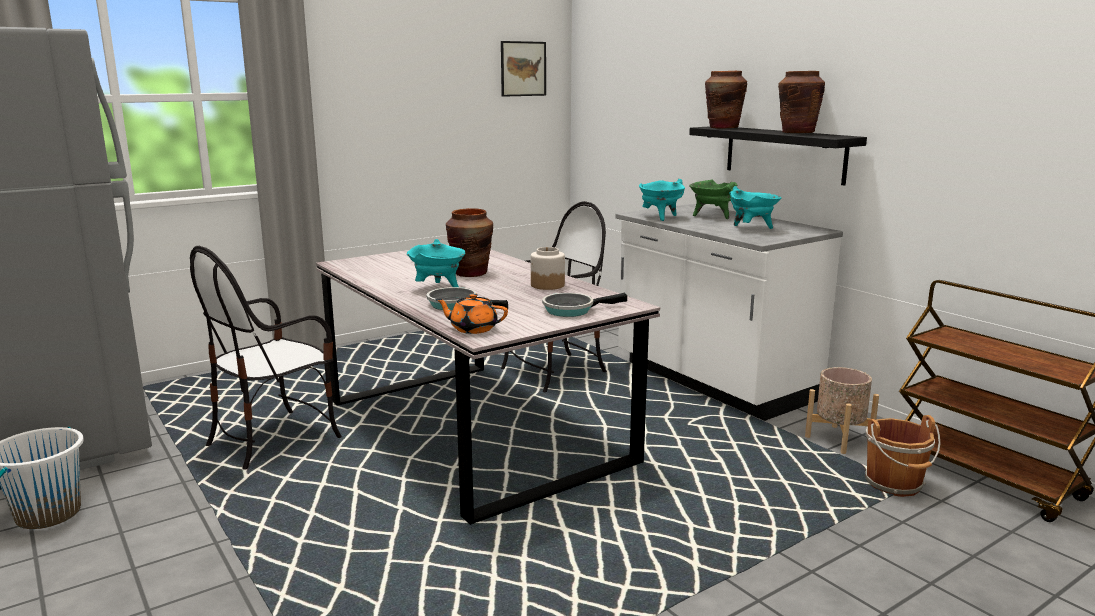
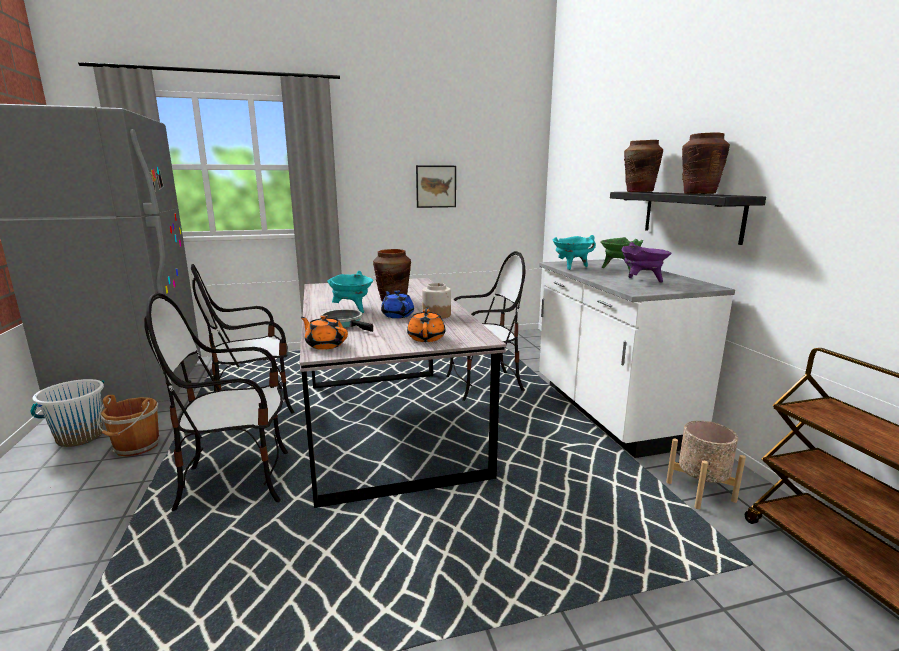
camera: 20 degrees right, 0 degrees up
(346, 518) = (237, 481): none -> chair
(503, 290) = (397, 315): none -> blue teapot
(523, 69) = (506, 151): picture -> picture (436, 186)
(572, 310) = (426, 338): frying pan -> orange teapot
(751, 229) = (641, 281): turquoise cooking pot -> purple cooking pot
(895, 485) = (737, 559): brown bucket -> brown bucket (136, 447)

